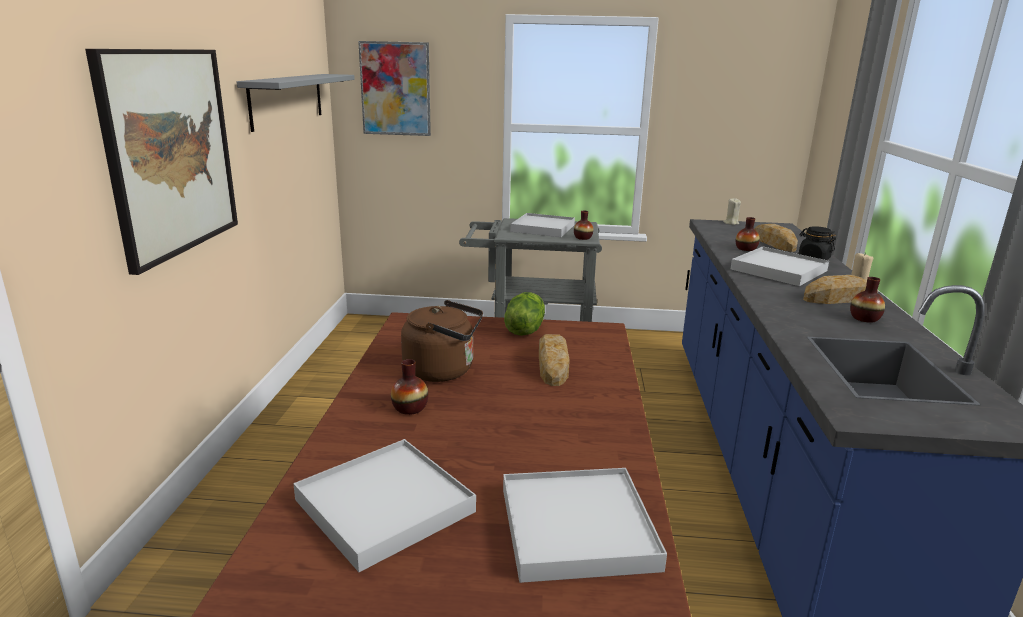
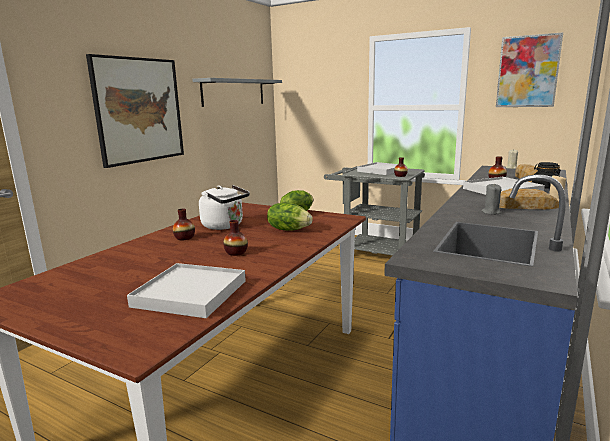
camera: 25 degrees right, 5 degrees down
(384, 506) = (115, 270): white tray -> none
(395, 89) = (307, 87): picture -> picture (527, 71)
(443, 370) = (225, 226): brown kettle -> white kettle
(553, 365) = (289, 229): bread -> lettuce
(820, 314) = (491, 212): none -> grey candle
(864, 318) = (524, 217): vase -> vase (236, 252)

